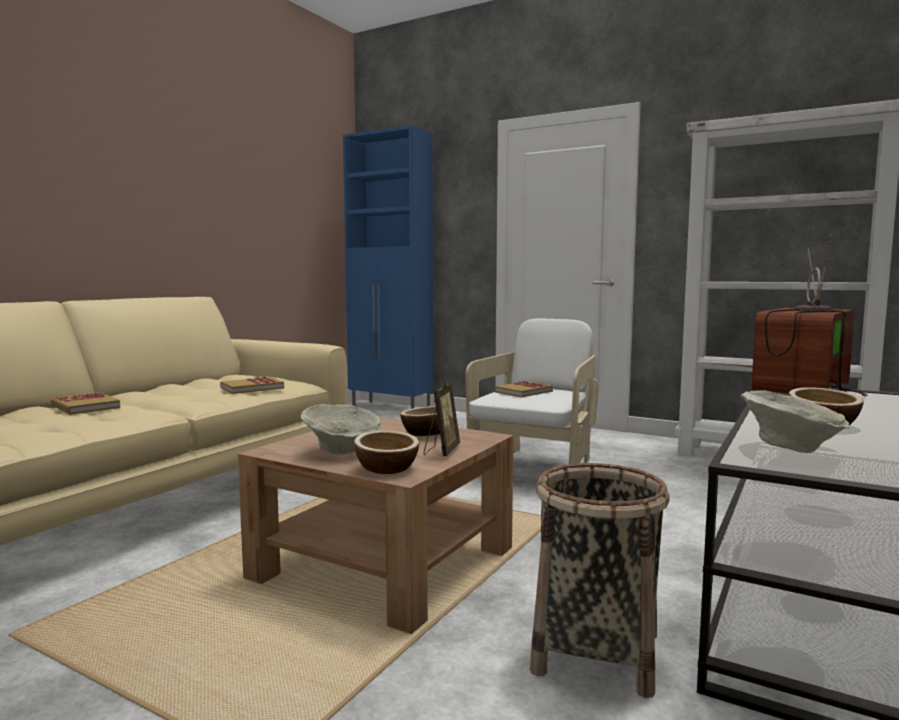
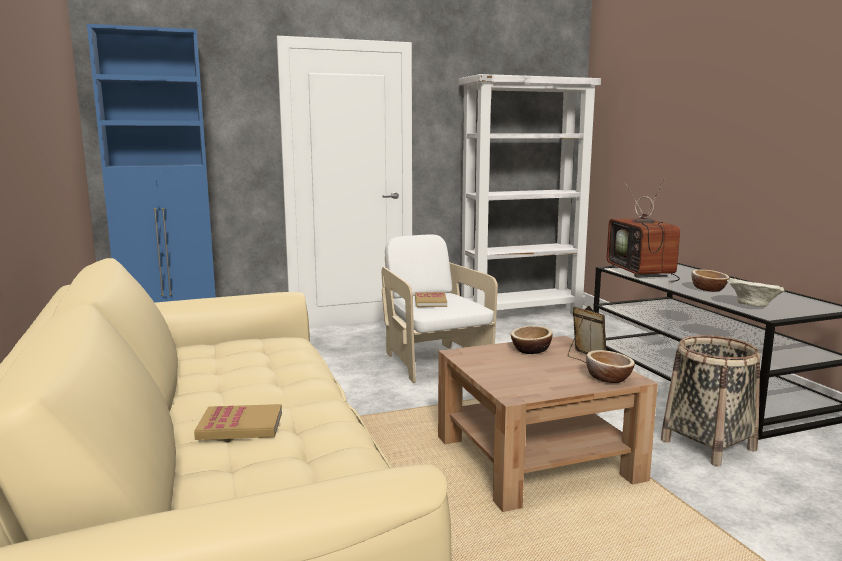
camera: 50 degrees left, 5 degrees up
(252, 388) = (285, 355): book -> none
(342, 451) = (548, 379): beige bowl -> none

